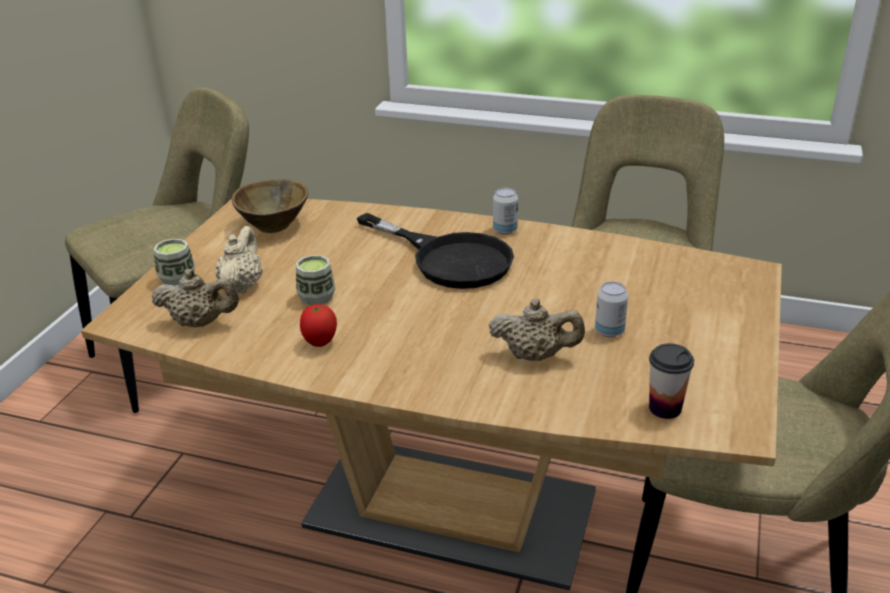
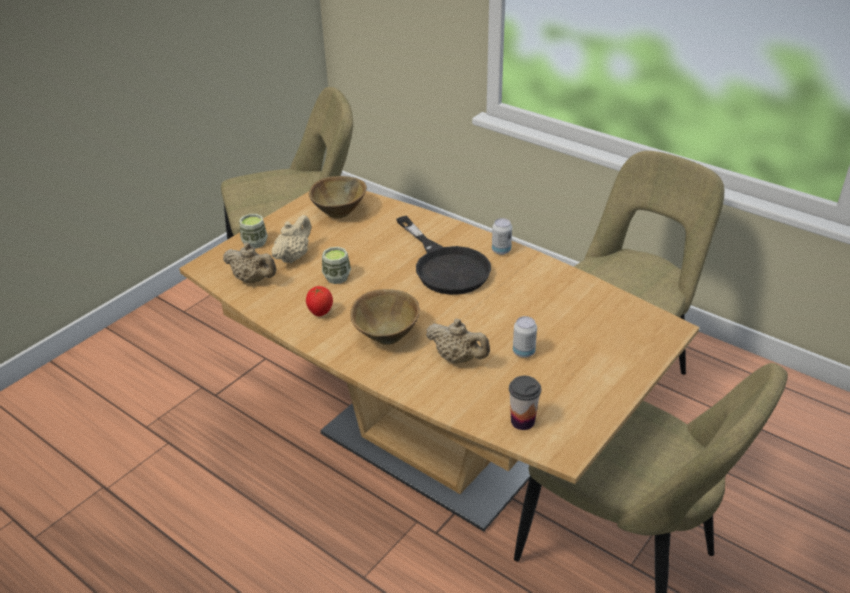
camera: 20 degrees right, 5 degrees up
(425, 348) = (386, 334): none -> brown bowl

